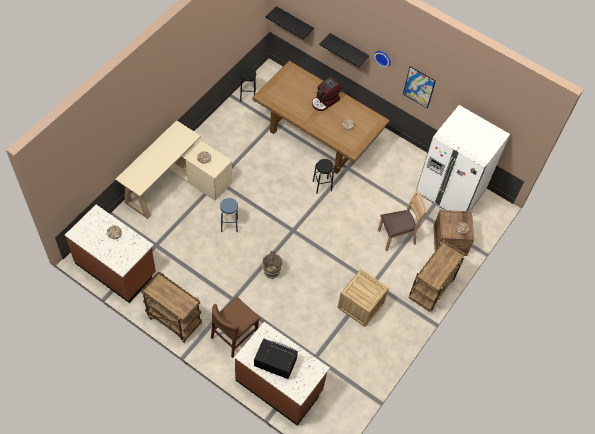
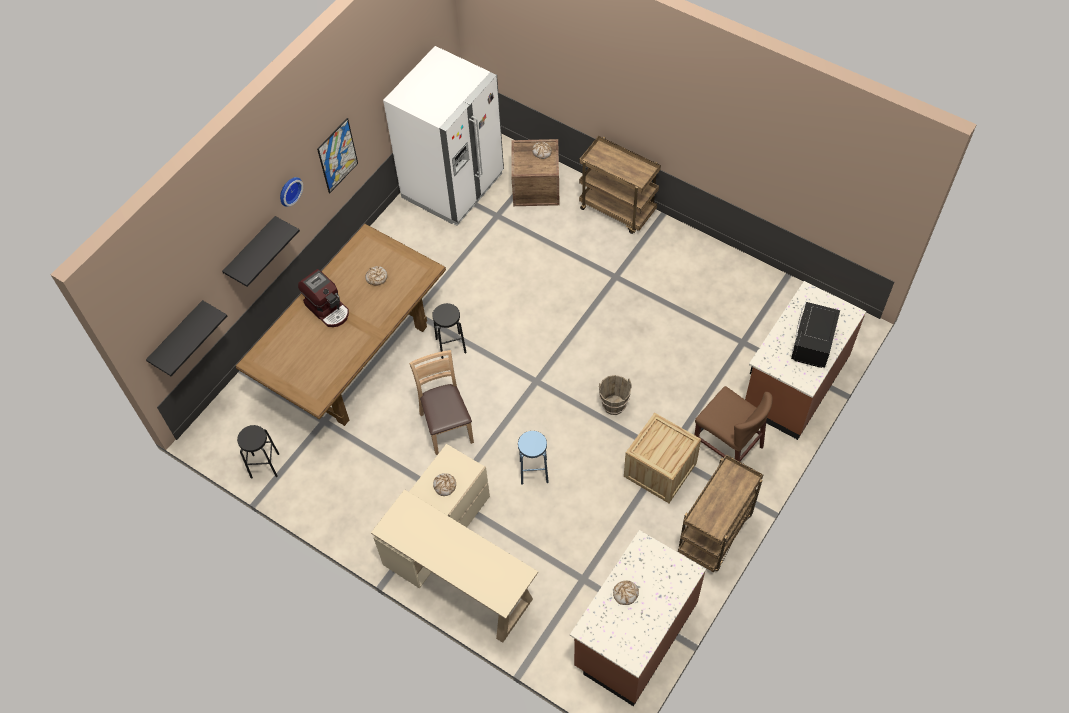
camera: 85 degrees left, 0 degrees up
(360, 305) = (653, 290): crate -> crate (660, 470)
(397, 237) = (535, 249): brown chair -> brown chair (447, 427)

